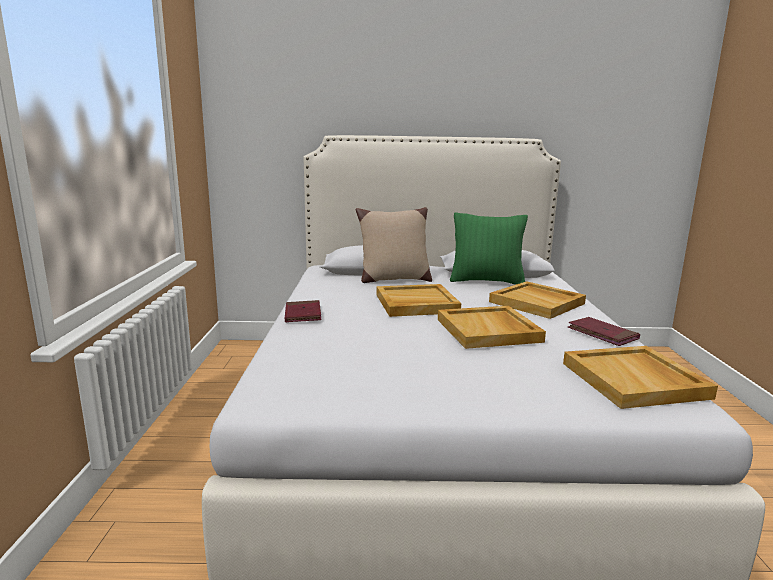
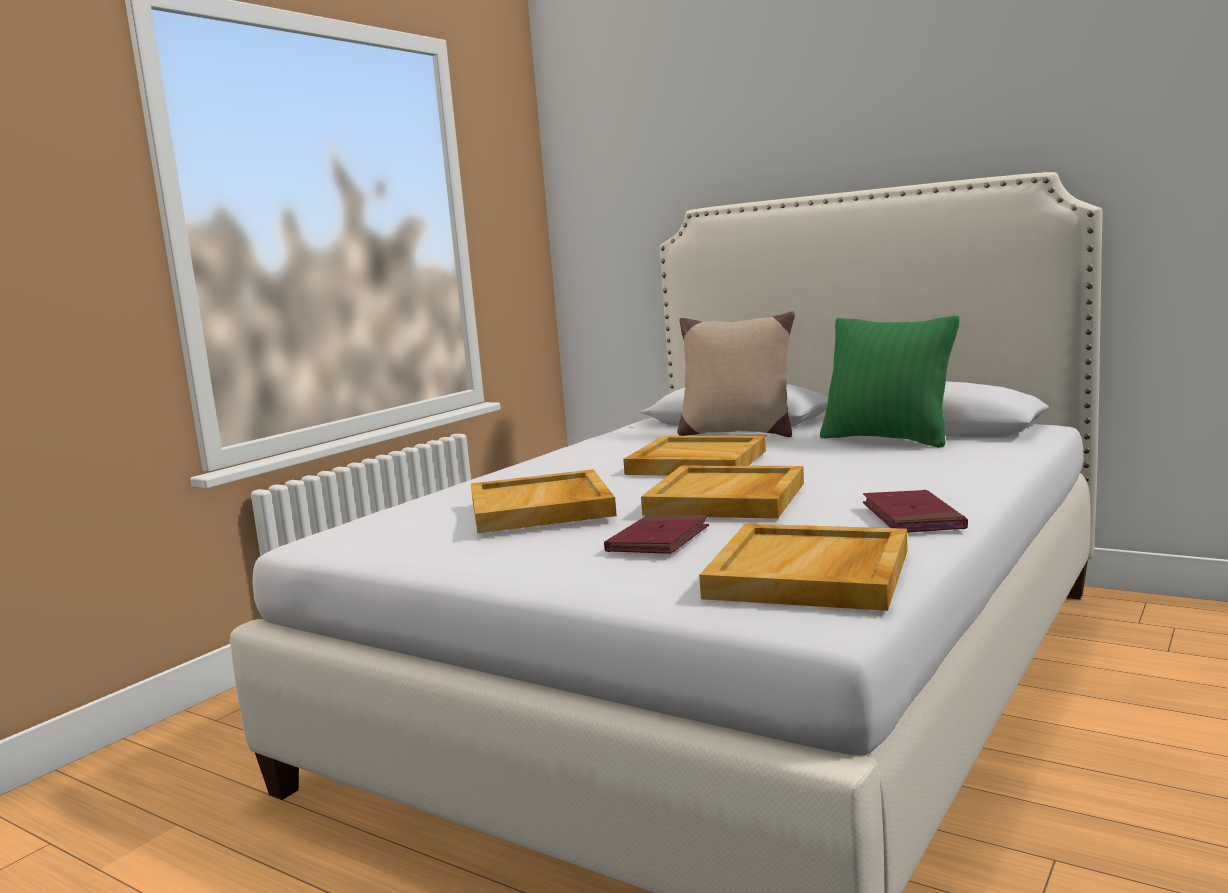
camera: 35 degrees right, 5 degrees down
(303, 314) = (525, 467): red book -> red book (658, 540)
(537, 303) = (904, 471): beige tray -> beige tray (542, 508)

